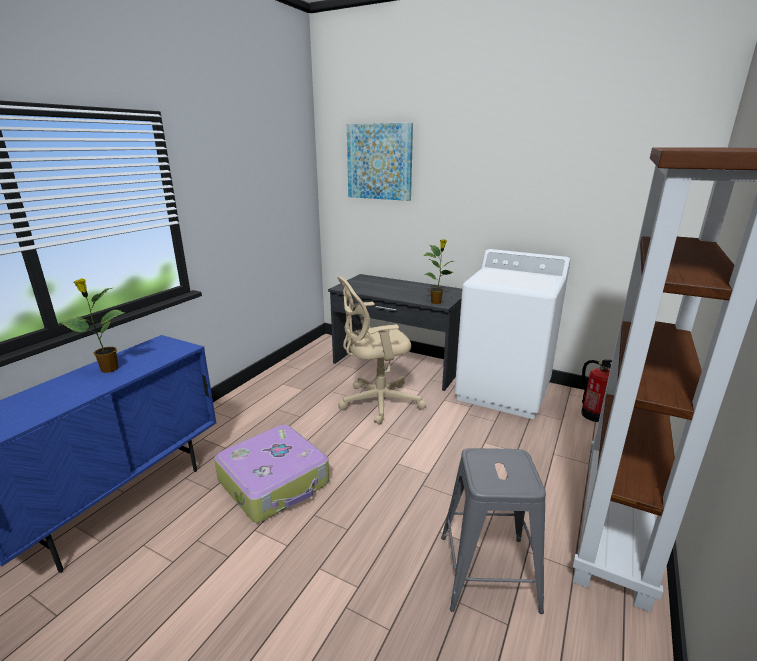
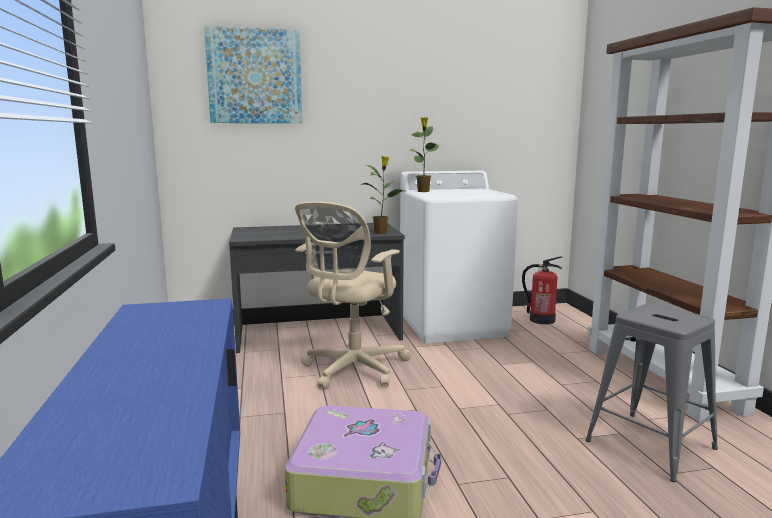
camera: 40 degrees left, 10 degrees down
(108, 369) = (147, 346): potted plant -> potted plant (423, 191)

